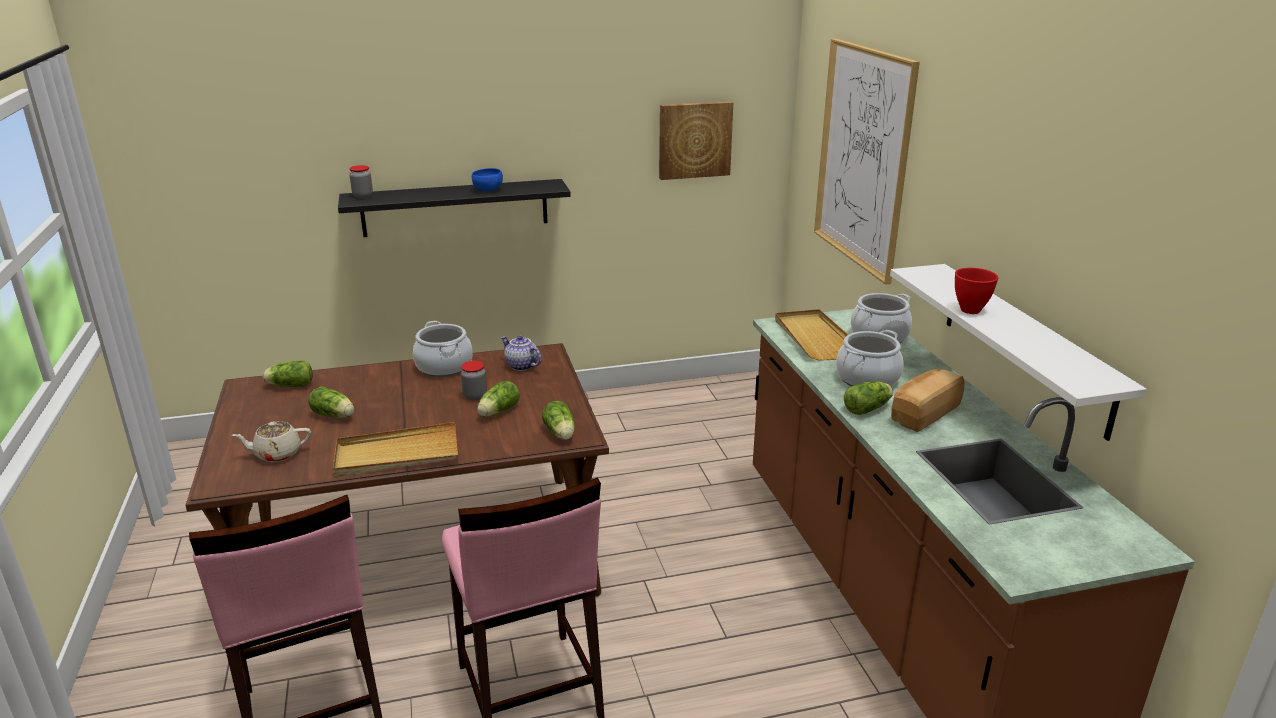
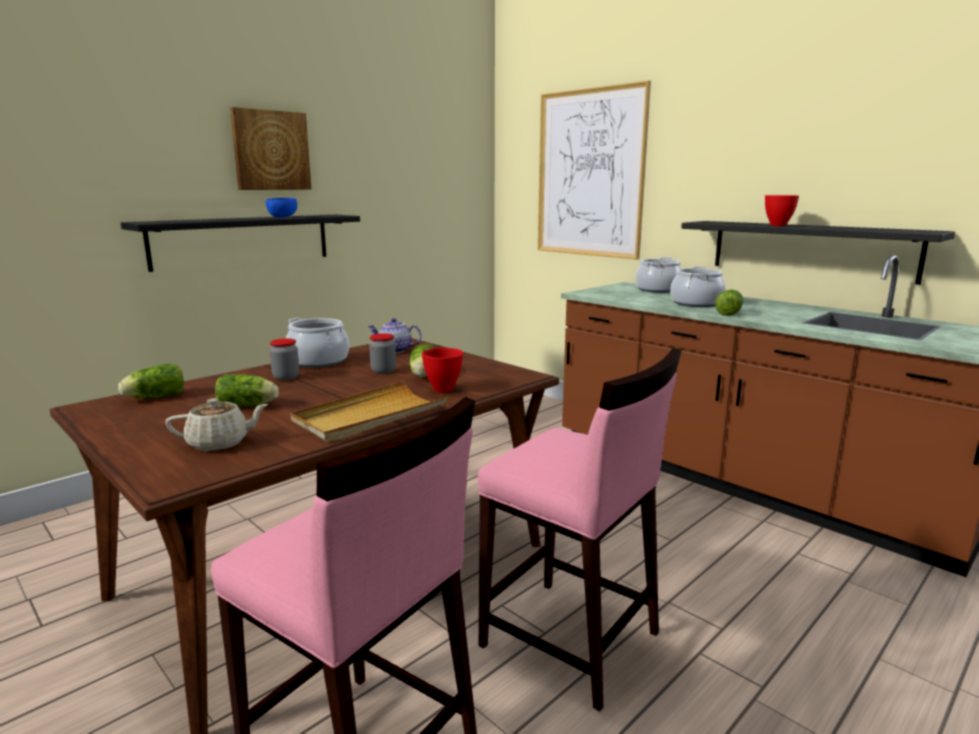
camera: 30 degrees left, 10 degrees down
(277, 454) = (220, 443): beige teapot -> beige teapot turned 150 degrees counterclockwise
(363, 196) = (153, 221): jar -> jar (286, 377)
(489, 437) = (444, 389): none -> red bowl
(560, 434) = (506, 377): lettuce -> none
(694, 140) = (433, 185): picture -> picture (271, 150)
(814, 338) = (621, 294): beige tray -> none
(923, 414) = (764, 310): bread -> none
(1024, 346) = (810, 250): white shelf -> black shelf

